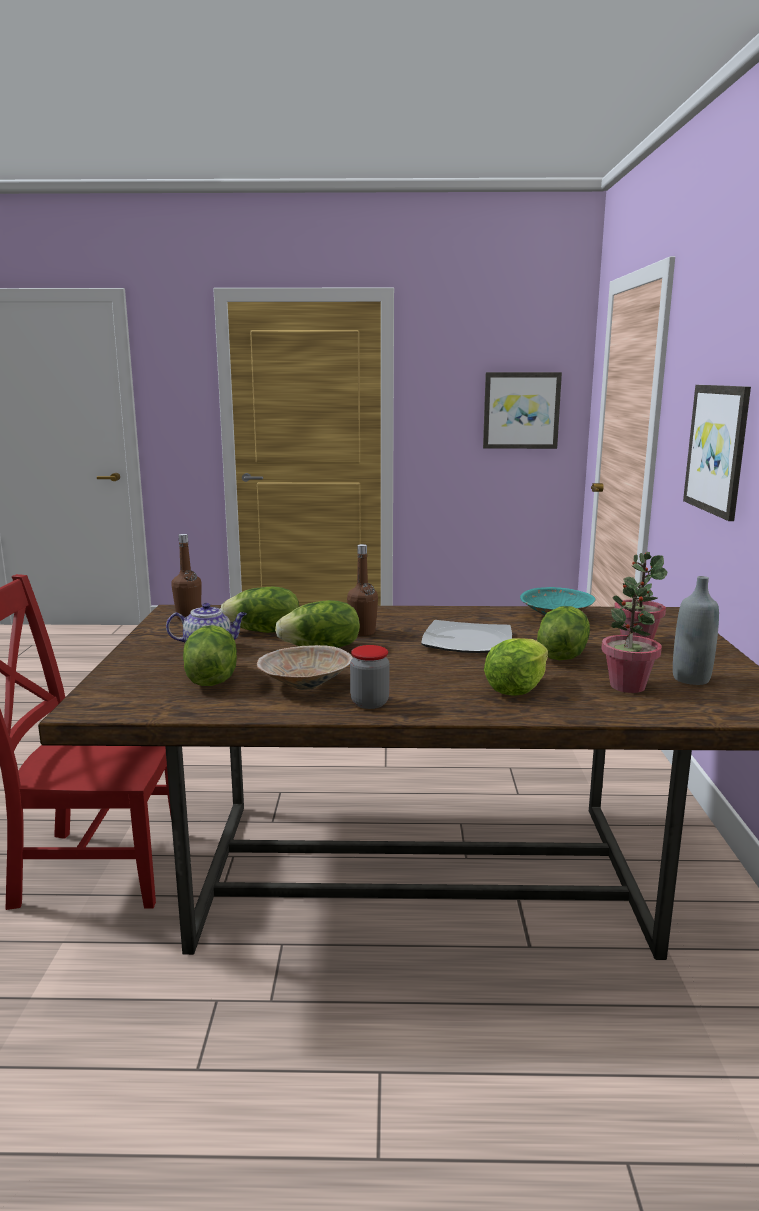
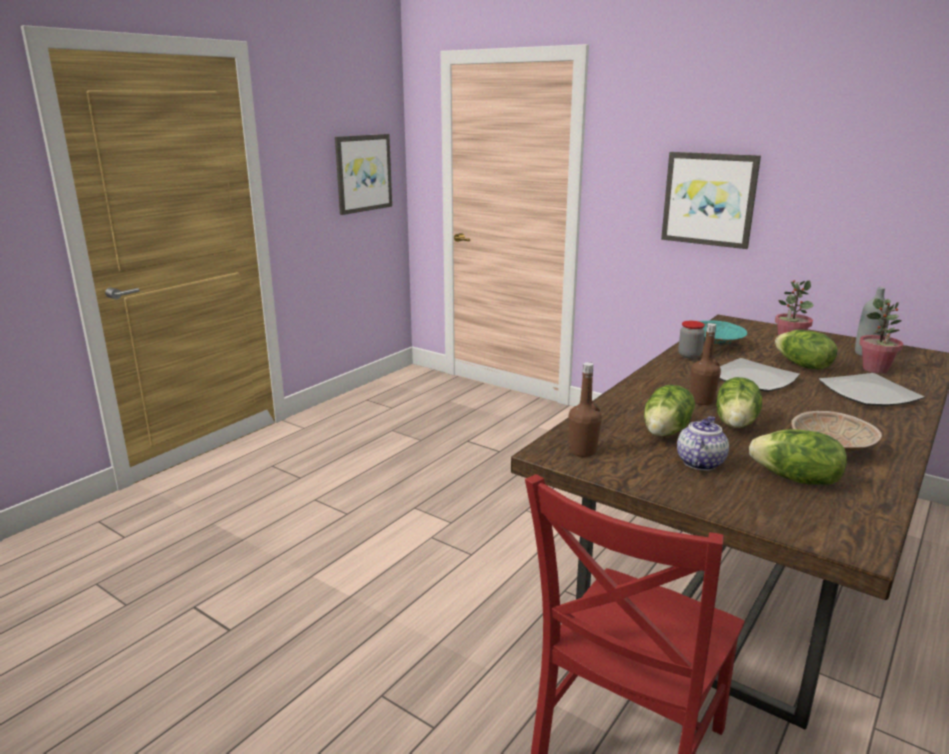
camera: 55 degrees left, 5 degrees up
(369, 703) = (883, 438): jar -> jar (689, 355)
(516, 689) = (868, 394): lettuce -> plate

